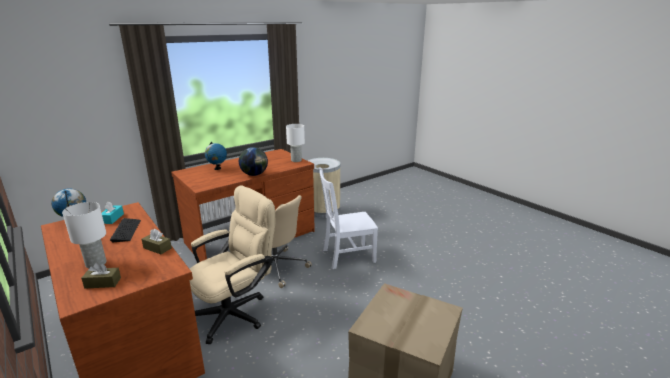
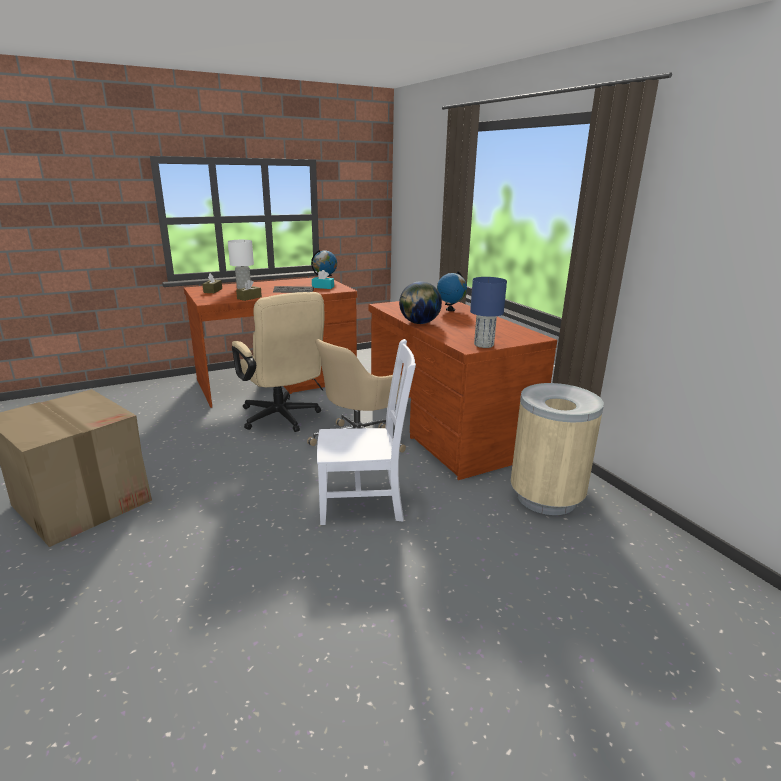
camera: 100 degrees right, 0 degrees up
(296, 160) = (484, 345): white table lamp -> blue table lamp
(346, 256) = (364, 503): white chair -> white chair turned 90 degrees clockwise

